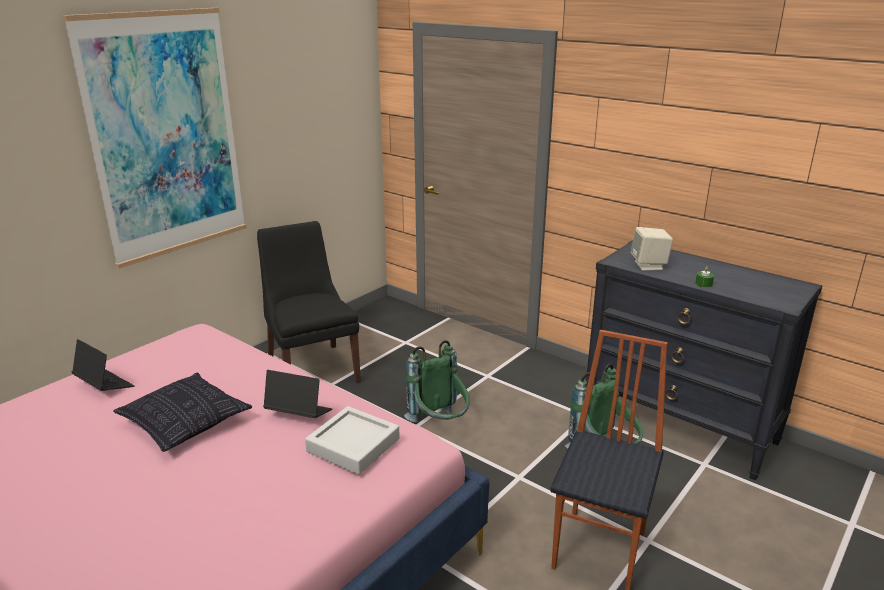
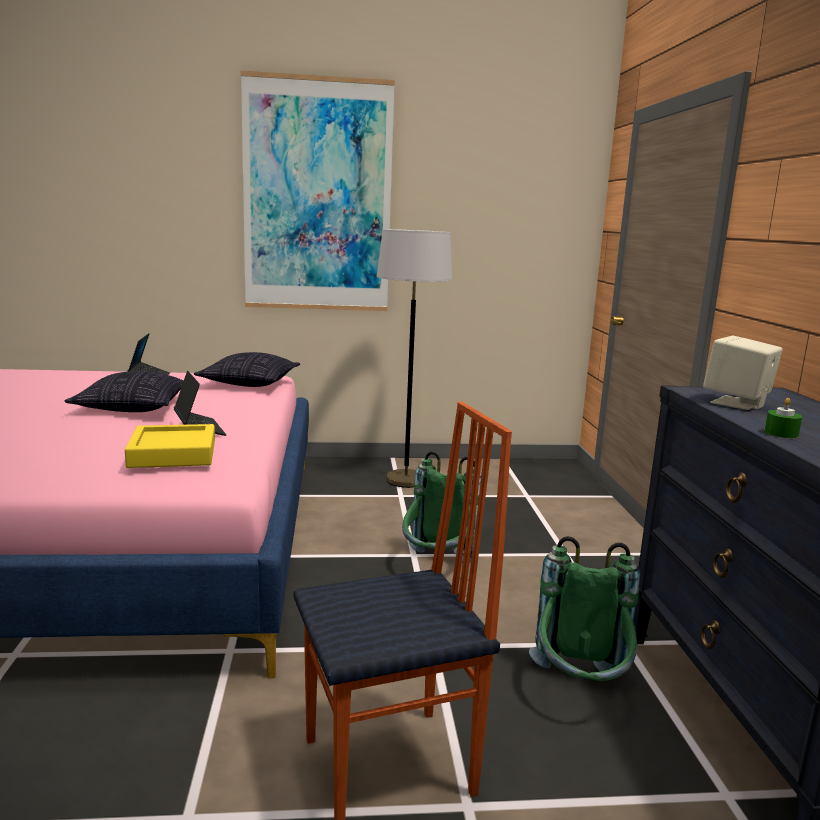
camera: 45 degrees right, 10 degrees down
(206, 348) = (250, 383): none -> pillow
(312, 369) = (406, 480): black chair -> grey floor lamp
(353, 445) = (173, 454): grey tray -> yellow tray

